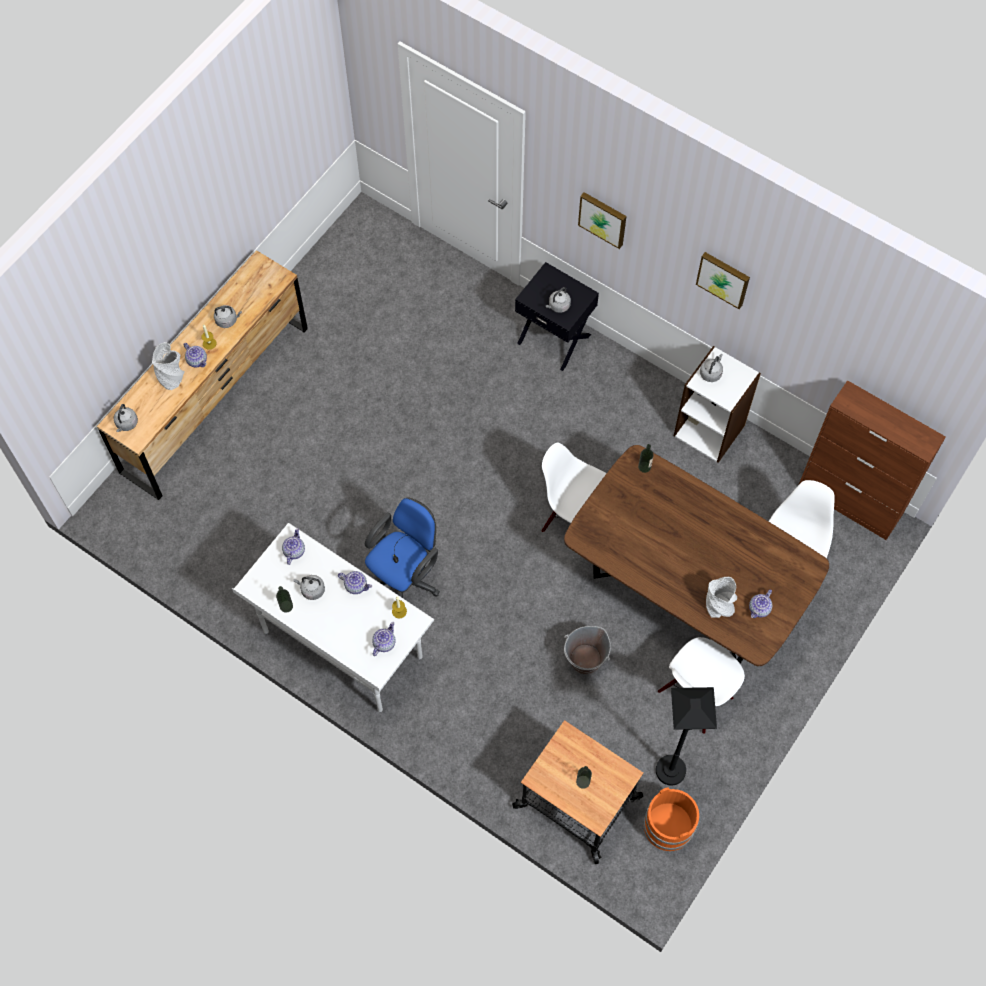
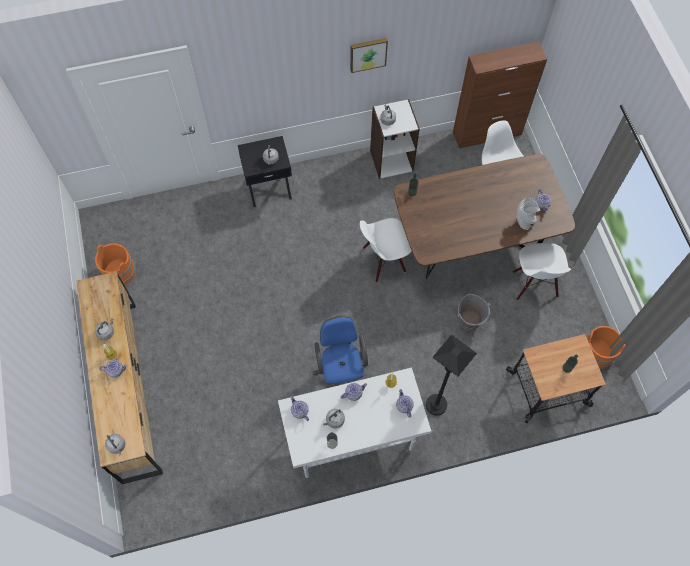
camera: 50 degrees left, 0 degrees up
(171, 376) = (111, 394): grey vase -> none
(328, 287) = (120, 272): none -> orange bucket
(603, 218) = (270, 80): picture -> none
(670, 770) = (566, 328): black floor lamp -> black floor lamp (436, 405)

